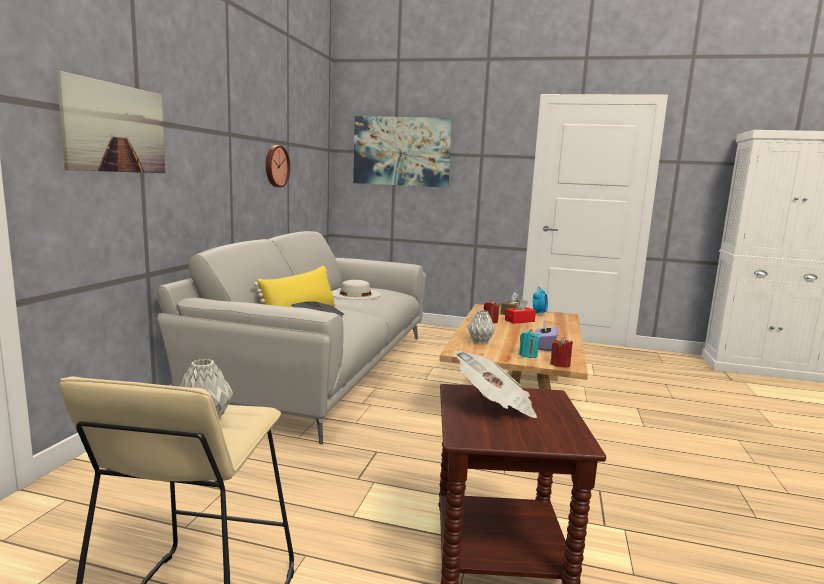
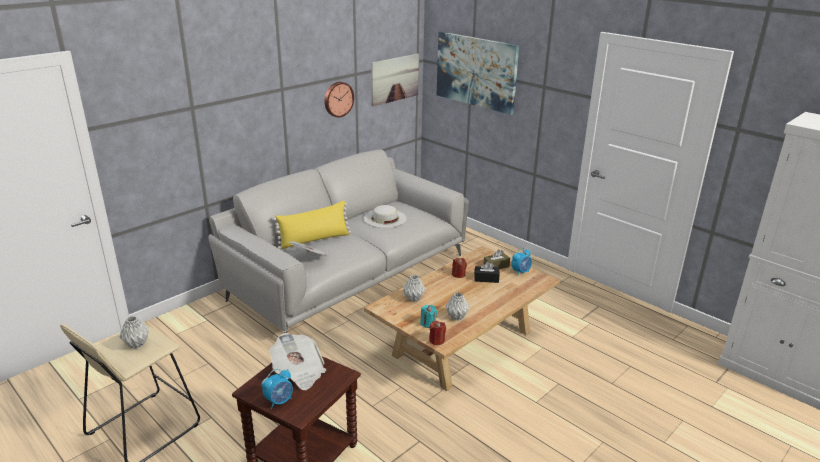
camera: 30 degrees right, 15 degrees up
(116, 128) = (172, 120): picture -> picture (394, 79)
(519, 321) = (486, 279): red tissue box -> black tissue box
(525, 437) = (279, 401): none -> alarm clock
(544, 347) = (456, 317): purple tissue box -> grey vase

